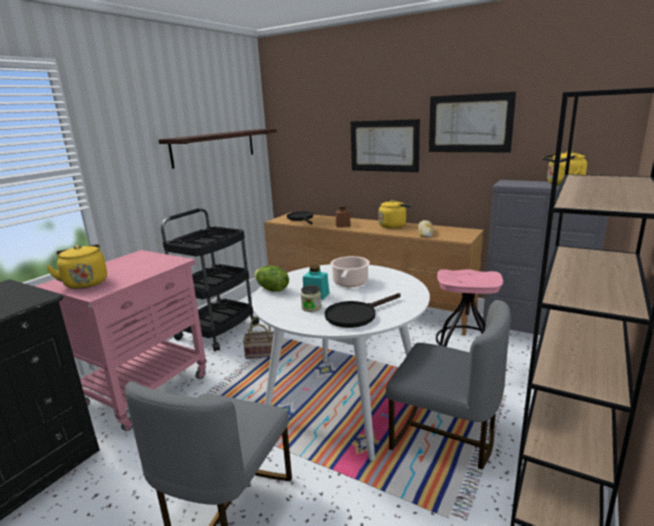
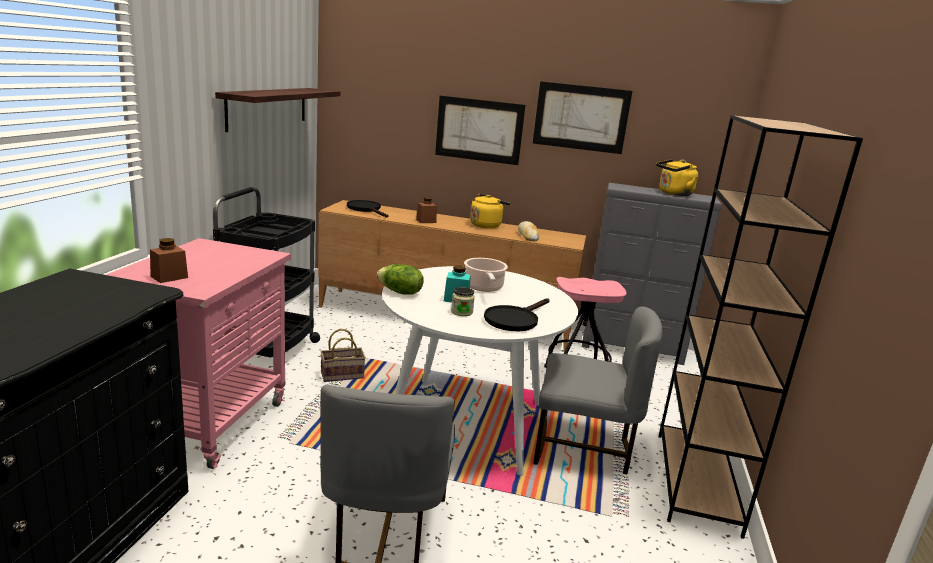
camera: 20 degrees left, 0 degrees up
(85, 283) = (169, 277): yellow kettle -> brown jar

